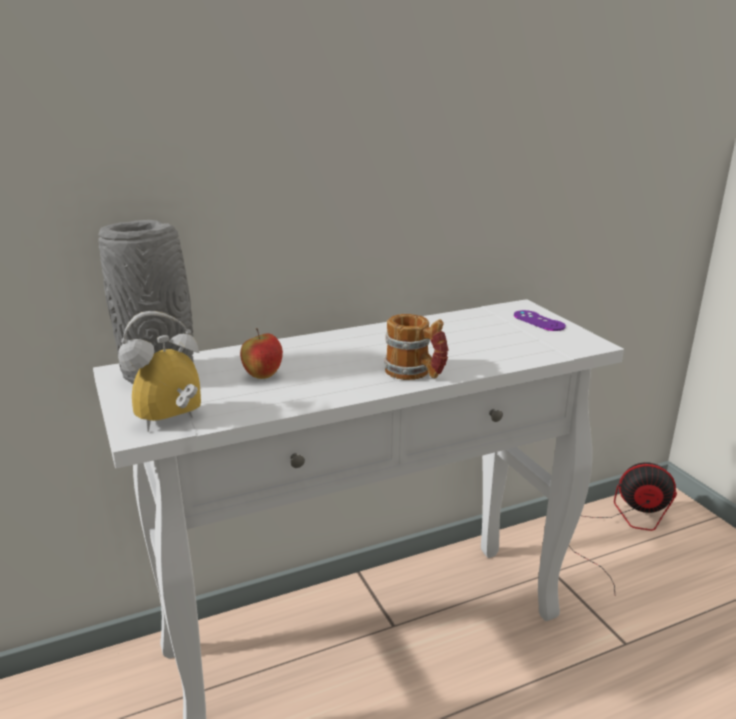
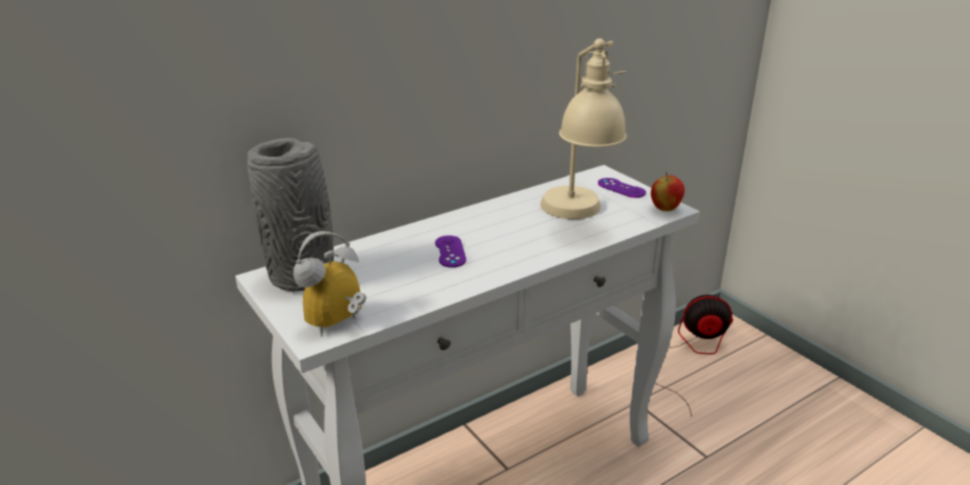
camera: 10 degrees left, 5 degrees up
(263, 376) = (398, 269): apple -> apple (665, 209)
(325, 364) = (450, 251): none -> purple game controller
(415, 373) = (532, 253): mug -> none
(481, 344) = (579, 217): none -> beige table lamp

